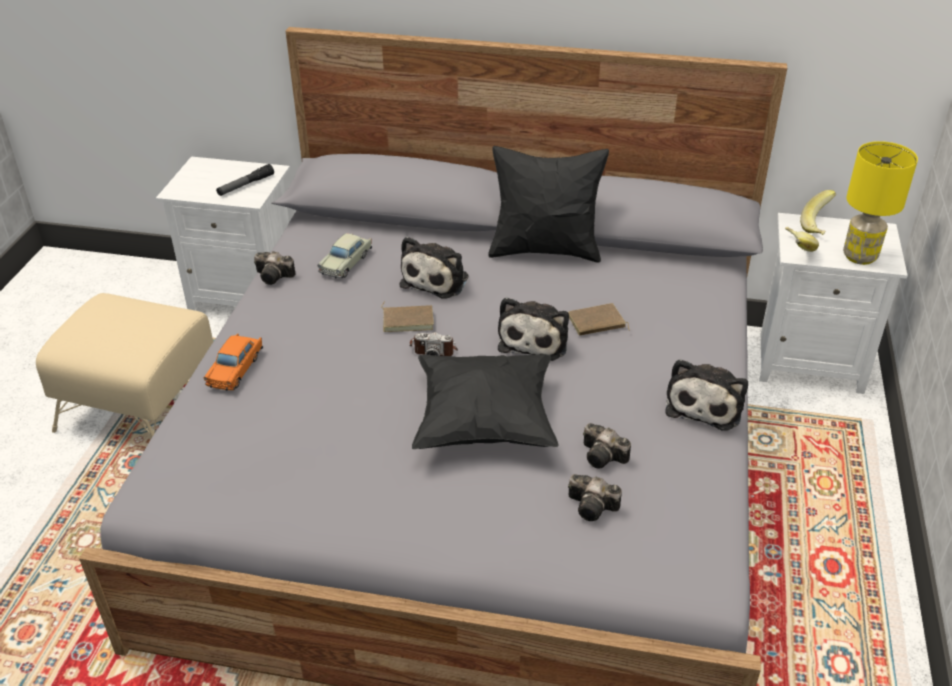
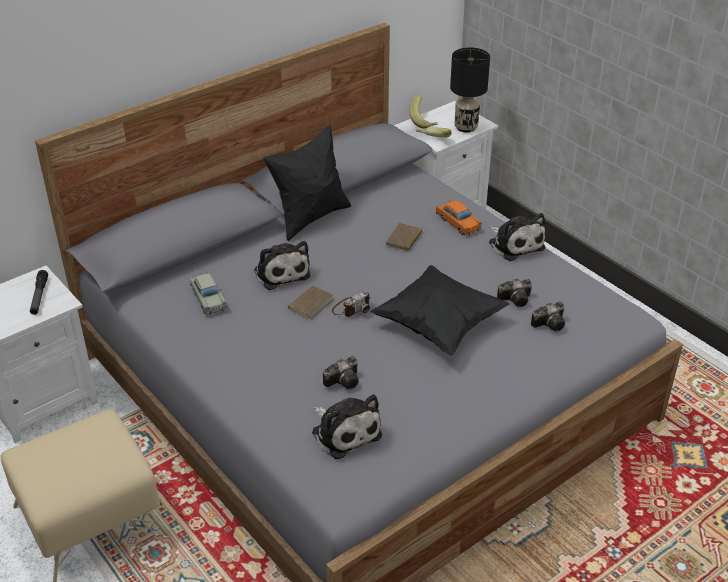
camera: 50 degrees left, 0 degrees up
(236, 369) = (261, 400): orange toy car -> orange toy car (458, 223)
(275, 276) = (178, 336): camera -> camera (344, 380)
(535, 339) = (390, 268): plush toy -> plush toy (344, 432)
(860, 257) = (466, 127): yellow table lamp -> black table lamp

